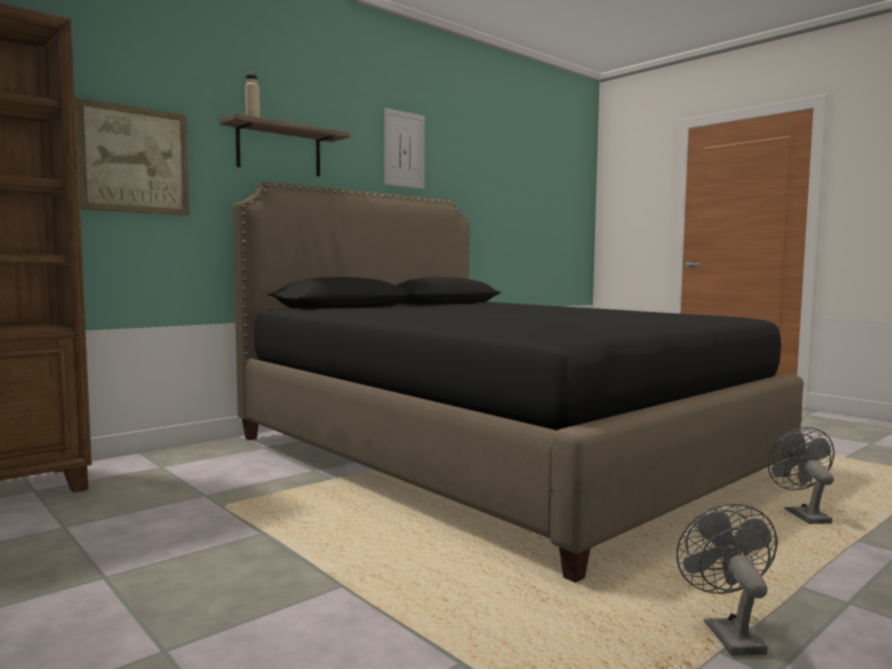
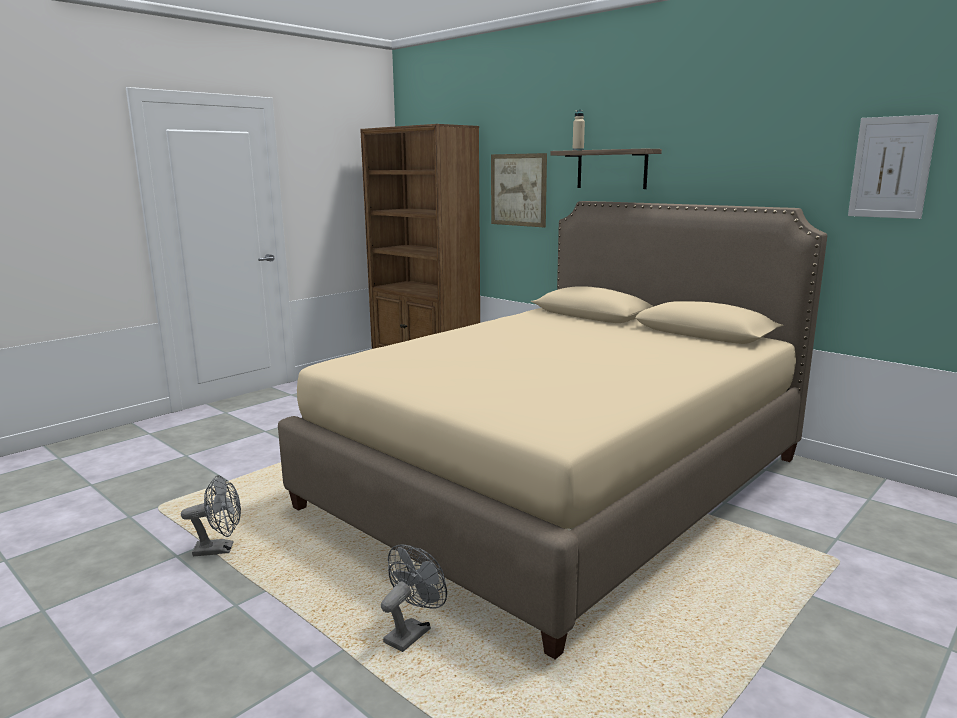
camera: 85 degrees right, 10 degrees up
(404, 149) = (752, 147): picture -> picture (891, 167)
(492, 455) = (560, 482): black bed -> beige bed
(802, 515) = (412, 632): grey fan -> grey fan turned 45 degrees counterclockwise

